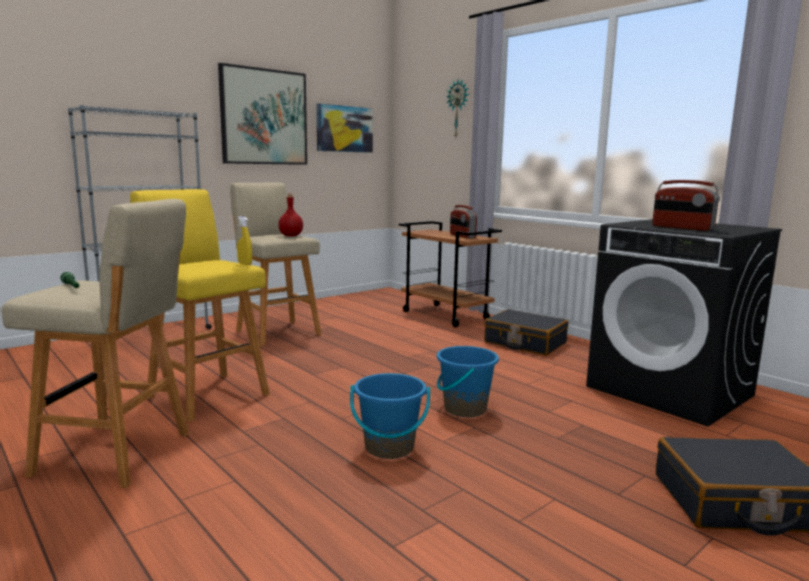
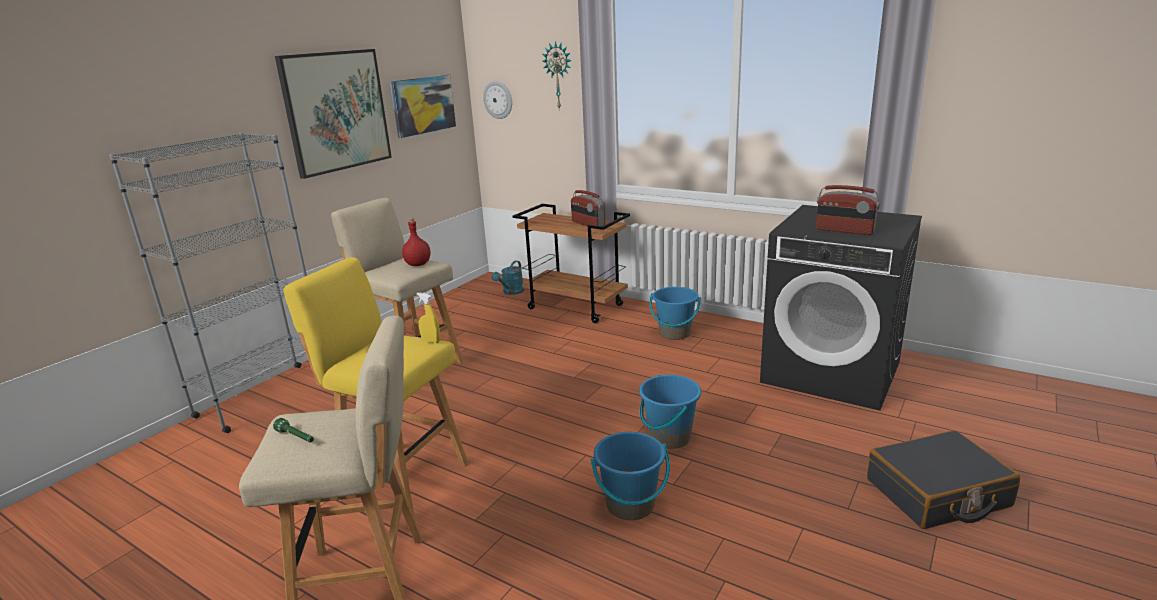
camera: 15 degrees left, 10 degrees up
(397, 300) = (511, 292): none -> turquoise watering can
(410, 133) = (498, 100): none -> wall clock
(525, 343) = (674, 333): black suitcase -> blue bucket

